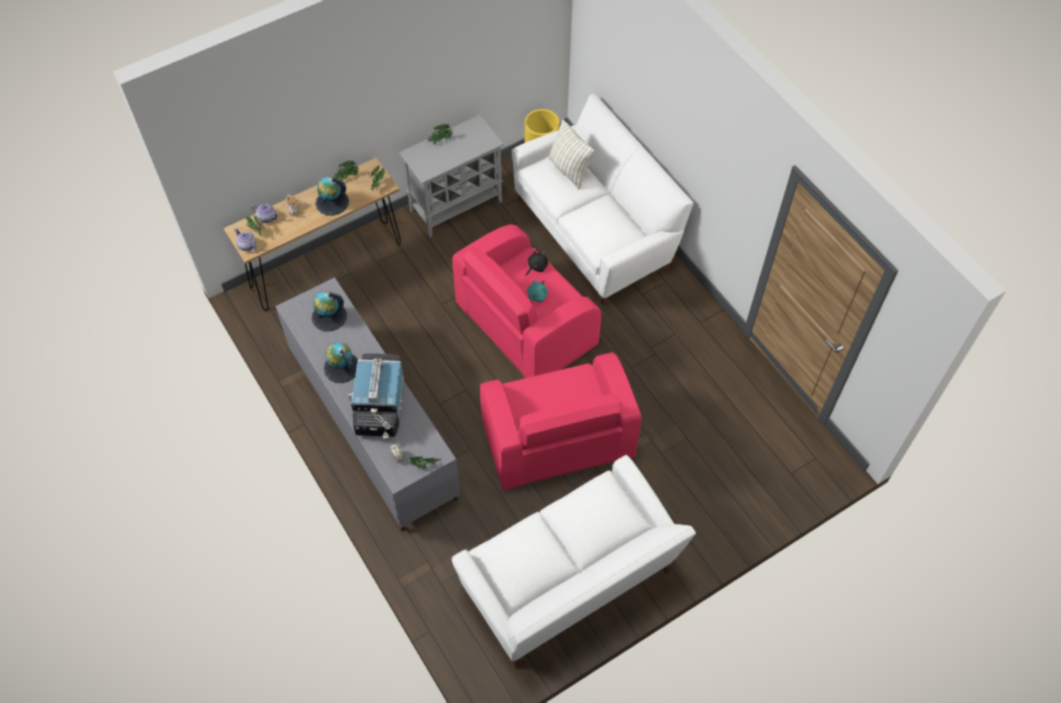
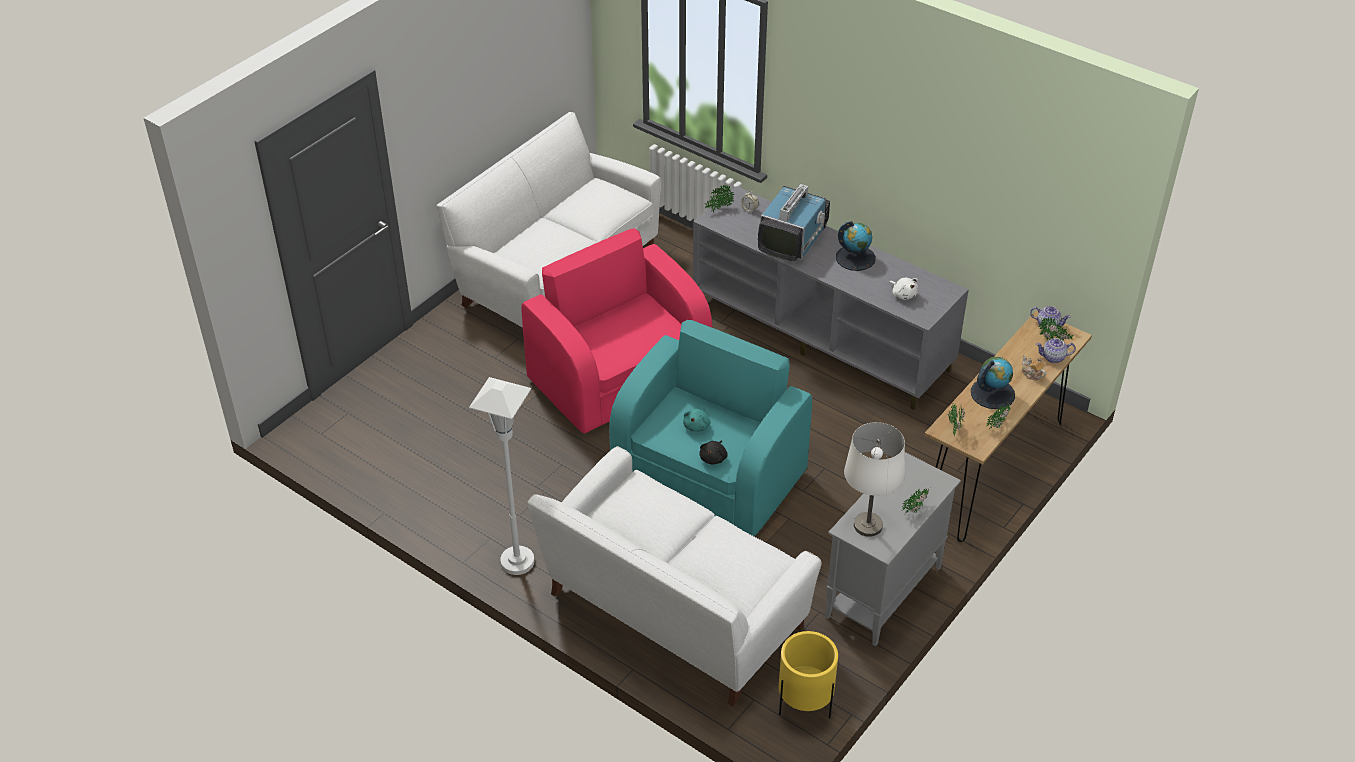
camera: 160 degrees right, 15 degrees down
(329, 316) = (903, 294): globe -> white plush toy
(380, 407) = (793, 238): television -> television turned 45 degrees clockwise
(477, 140) = (868, 526): none -> white table lamp
(525, 325) = (710, 473): pink armchair -> turquoise armchair
(569, 170) = (727, 568): pillow -> none
(686, 298) = (517, 562): none -> white floor lamp

